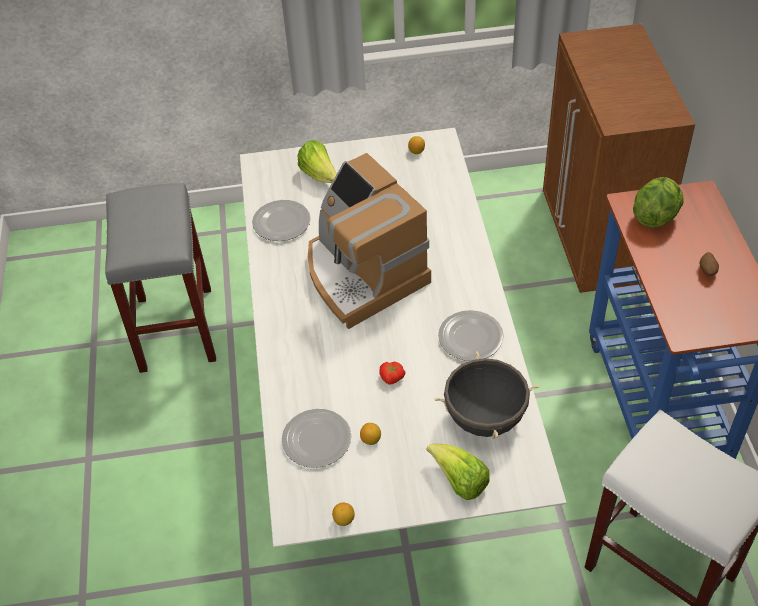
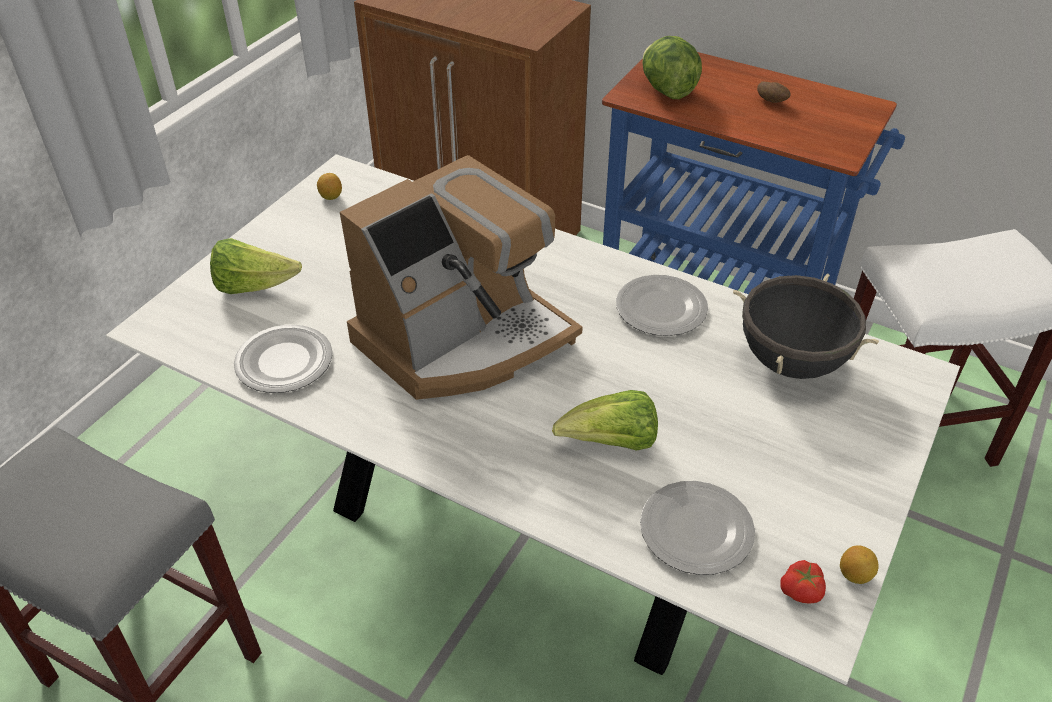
camera: 55 degrees left, 5 degrees down
(362, 274) = (464, 339): coffee machine -> coffee machine turned 45 degrees counterclockwise
(371, 439) = (741, 476): lemon -> none
(391, 378) = (658, 403): tomato -> tomato (802, 591)
(459, 481) = (870, 432): lettuce -> lettuce (611, 443)

